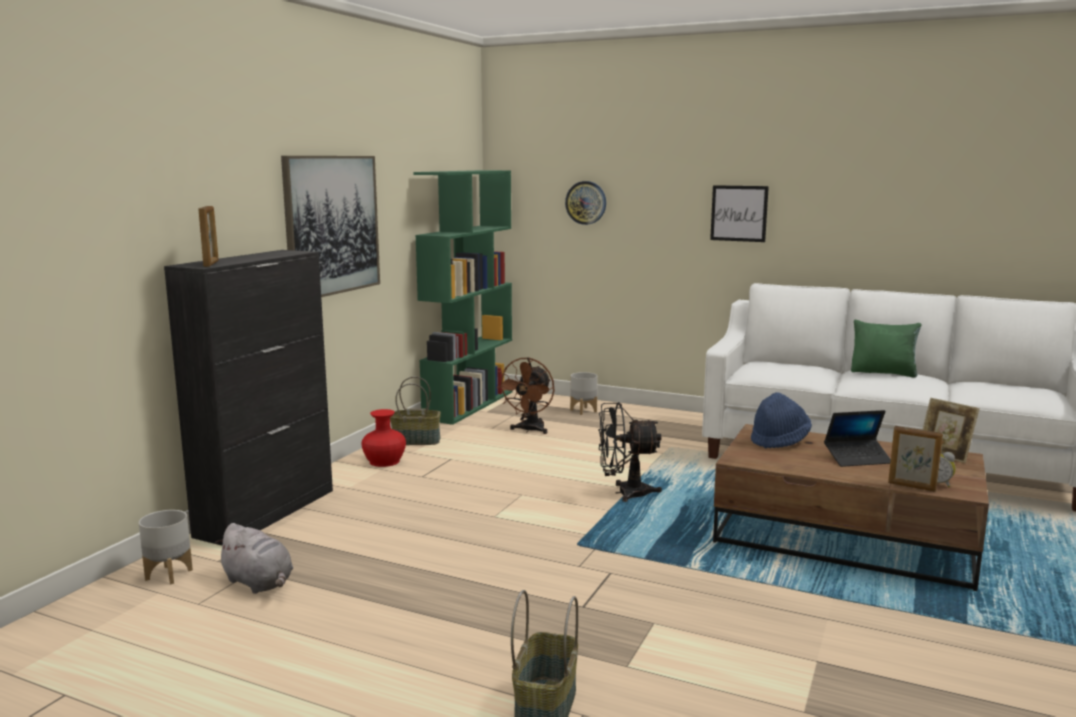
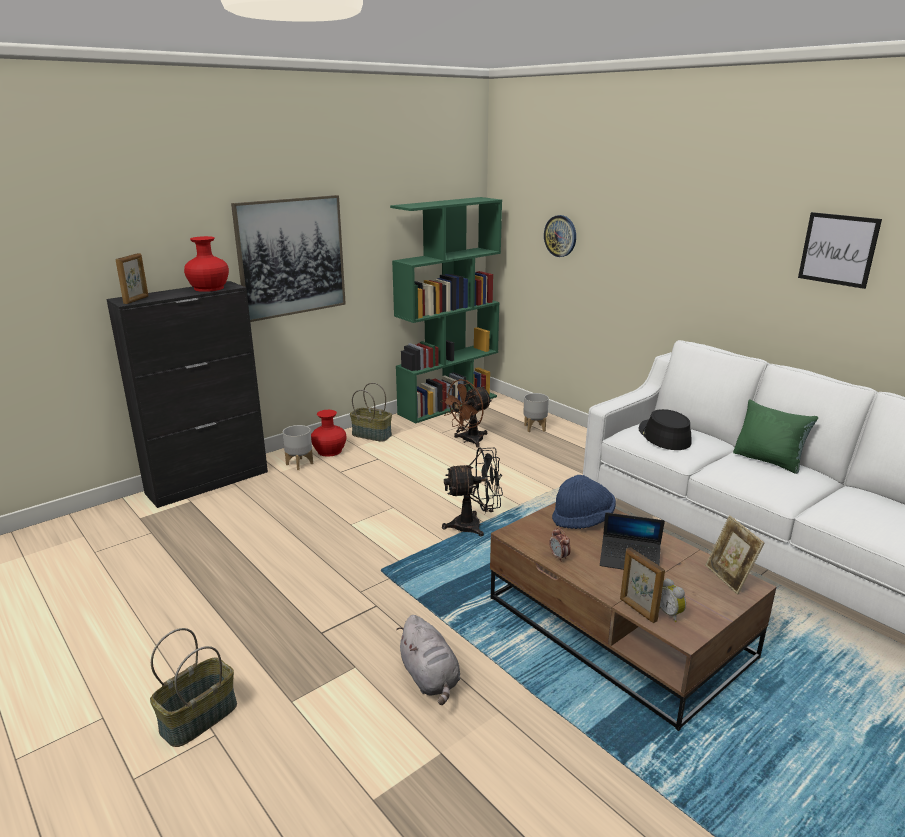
camera: 25 degrees right, 10 degrees up
(169, 574) = (103, 522): grey planter -> grey planter (300, 464)
(259, 583) = (143, 545): grey plush toy -> grey plush toy (430, 678)
(275, 254) = (209, 288): none -> red vase
(624, 493) = (474, 526): black fan -> black fan turned 150 degrees clockwise
(739, 213) = (687, 263): picture -> picture (838, 249)
(781, 369) = (664, 436): none -> black hat
(799, 467) = (559, 557): none -> alarm clock

